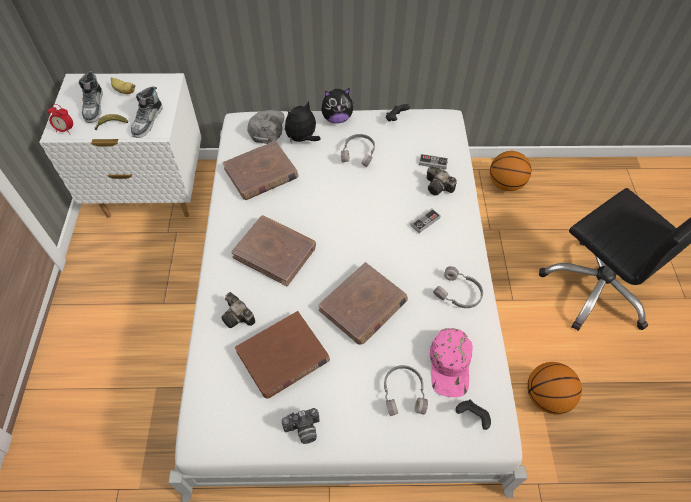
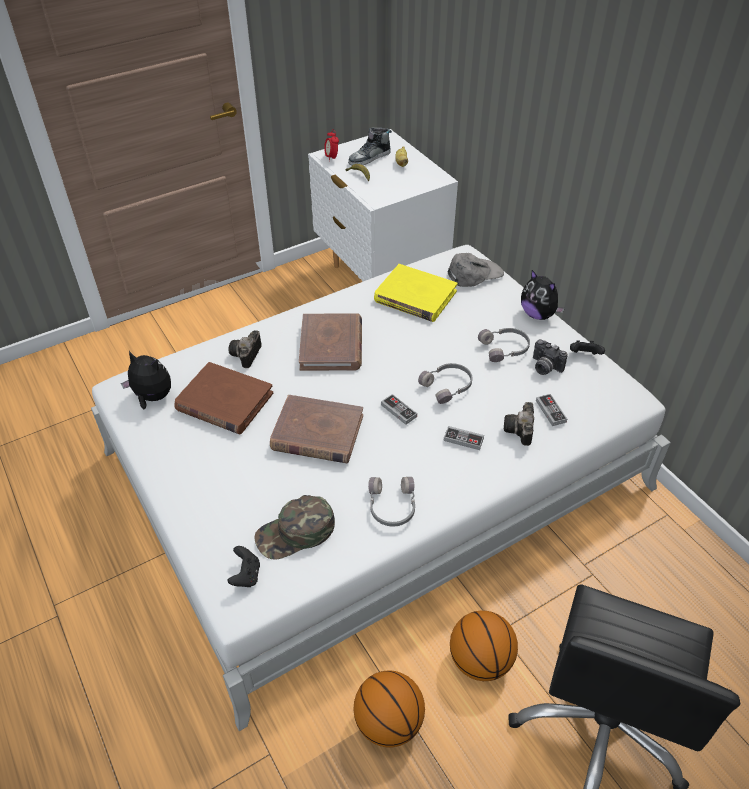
camera: 60 degrees right, 10 degrees down
(148, 121) = (381, 190): shoe -> none
(261, 173) = (415, 296): brown book -> yellow book
(302, 139) = (485, 303): plush toy -> plush toy (152, 398)
(303, 431) = (160, 449): camera -> camera (544, 367)
(375, 244) = (398, 411): none -> game controller
(404, 392) = (240, 506): grey headphones -> grey headphones (448, 386)
(450, 365) = (295, 533): pink cap -> green cap
(505, 184) = (672, 553): basketball -> basketball (480, 661)

